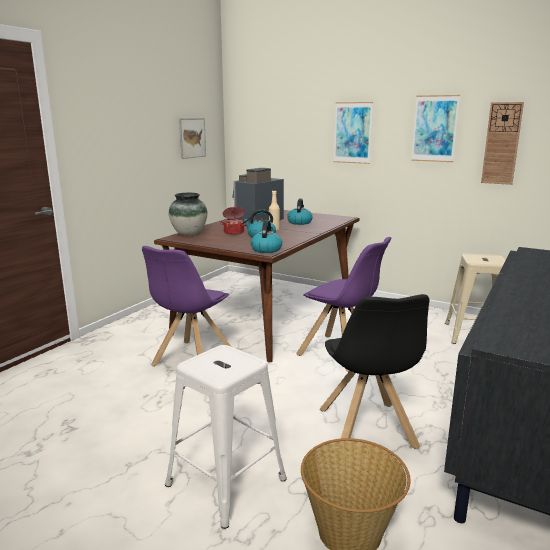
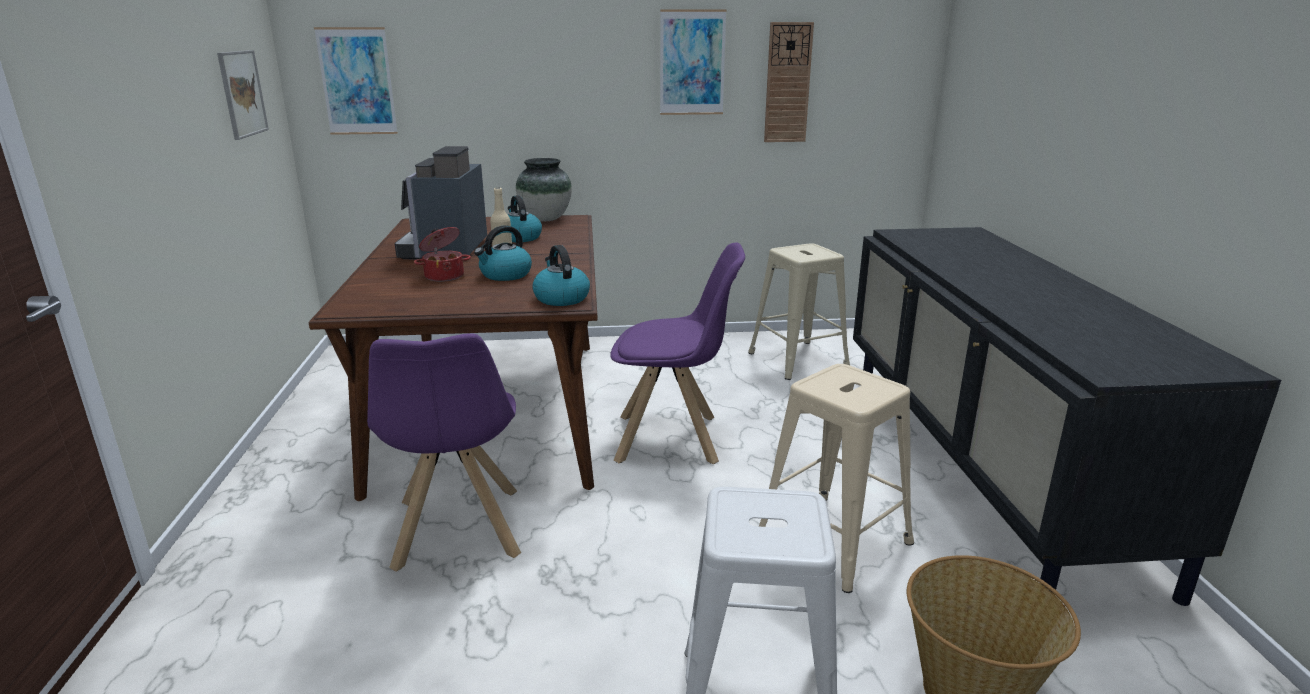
camera: 35 degrees left, 5 degrees up
(189, 234) = (363, 294): vase -> vase (545, 219)
(352, 133) = (556, 72): picture -> picture (357, 81)
(368, 430) = (833, 541): black chair -> beige stool

